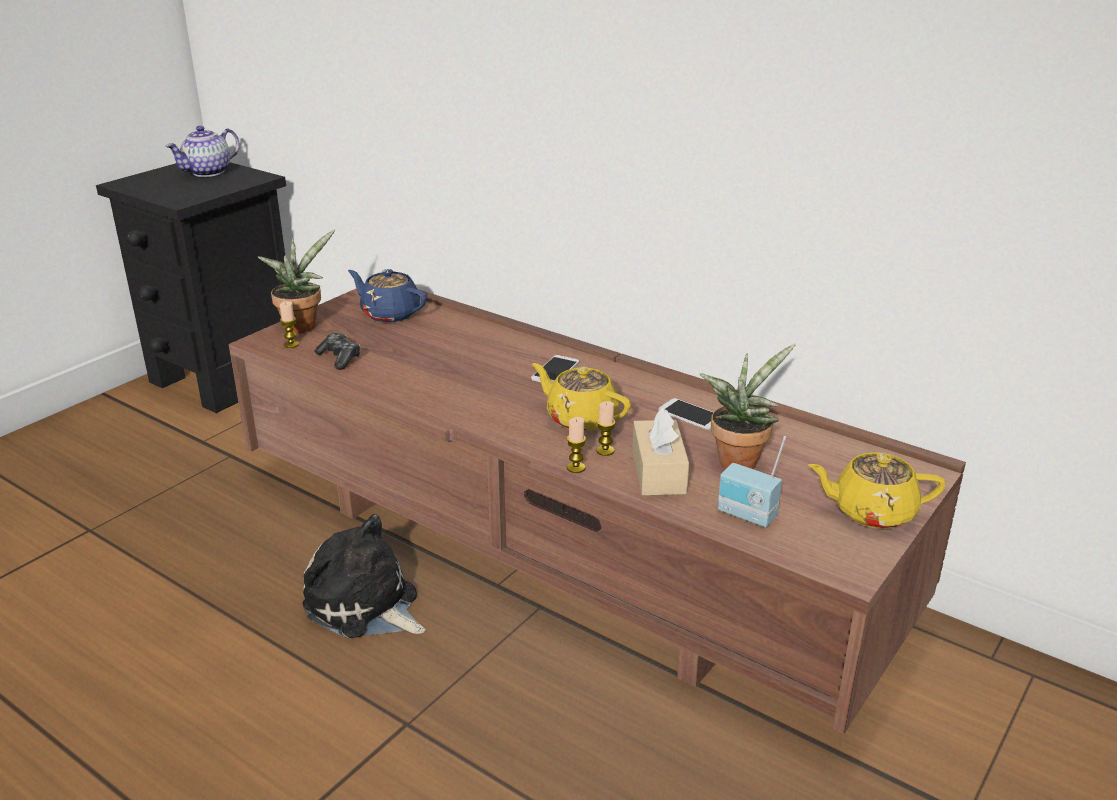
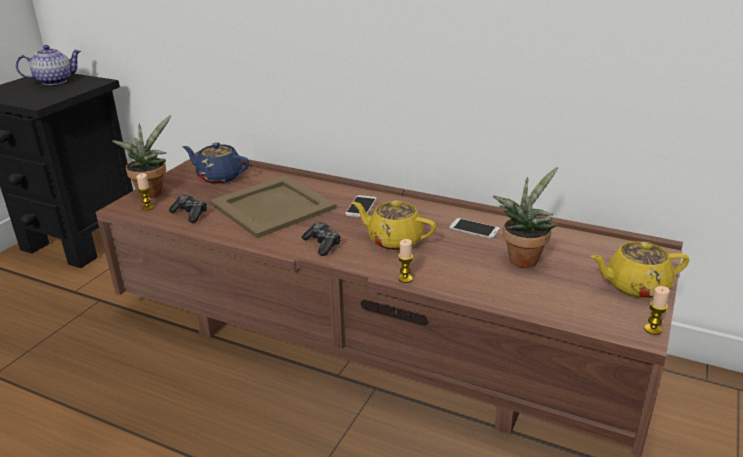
camera: 10 degrees left, 0 degrees up
(208, 172) = (54, 81): teapot -> teapot turned 150 degrees counterclockwise
(365, 606) = (238, 407): plush toy -> none
(442, 358) = (271, 206): none -> beige tray
(489, 413) = (322, 244): none -> game controller
(605, 451) = (422, 263): candle -> candle (652, 329)
(658, 472) = (468, 274): beige tissue box -> none
(746, 515) = (547, 300): radio -> none

